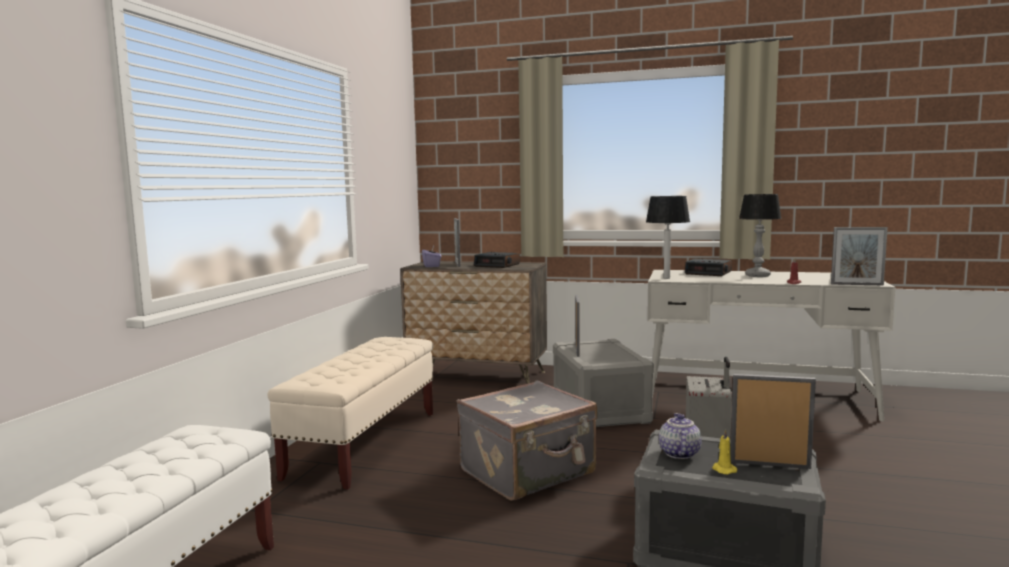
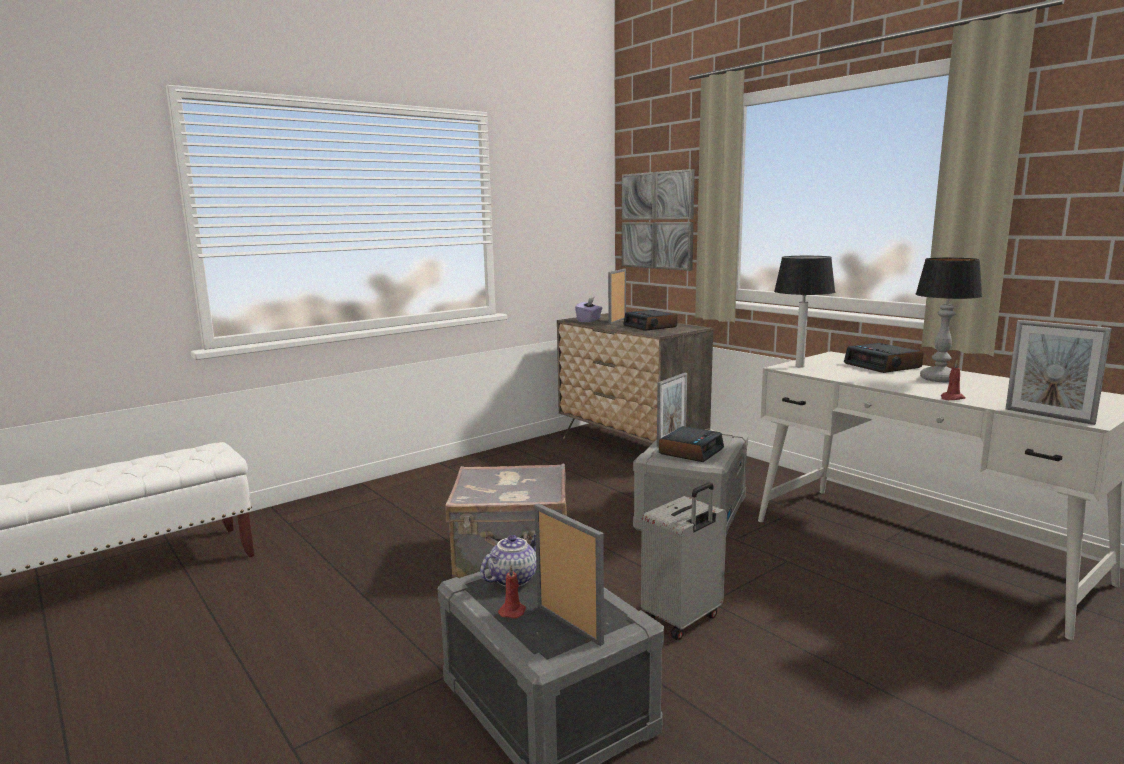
camera: 35 degrees right, 5 degrees up
(365, 444) = (435, 490): beige bench -> none
(468, 177) = (657, 220): none -> picture
(606, 355) = (691, 451): none -> alarm clock
(723, 469) = (513, 611): yellow candle -> red candle

